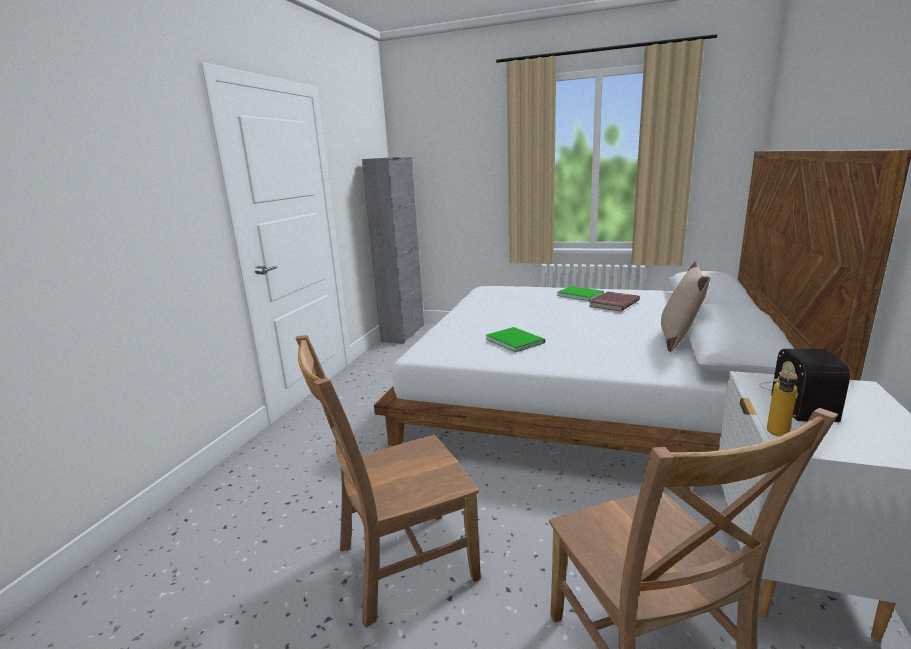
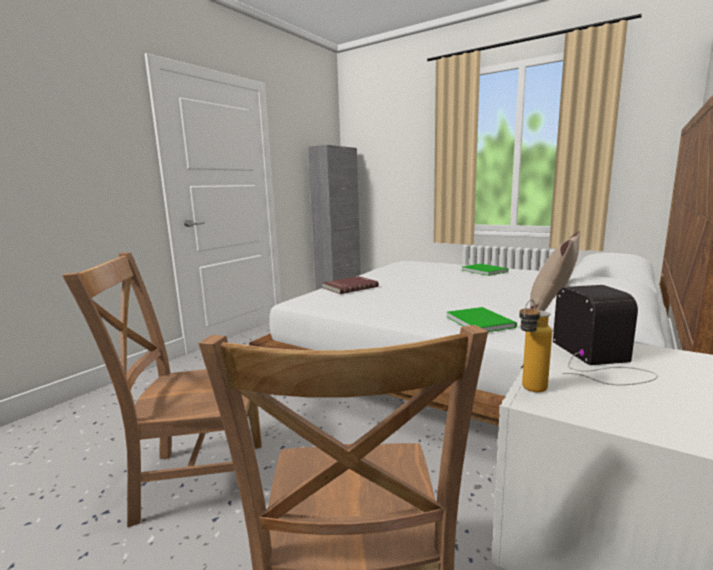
camera: 15 degrees right, 5 degrees down
(514, 340) = (385, 298): green book -> green book (480, 321)
(613, 303) = (510, 279): red book -> red book (349, 287)
(798, 399) = (599, 361): radio -> radio turned 150 degrees clockwise

